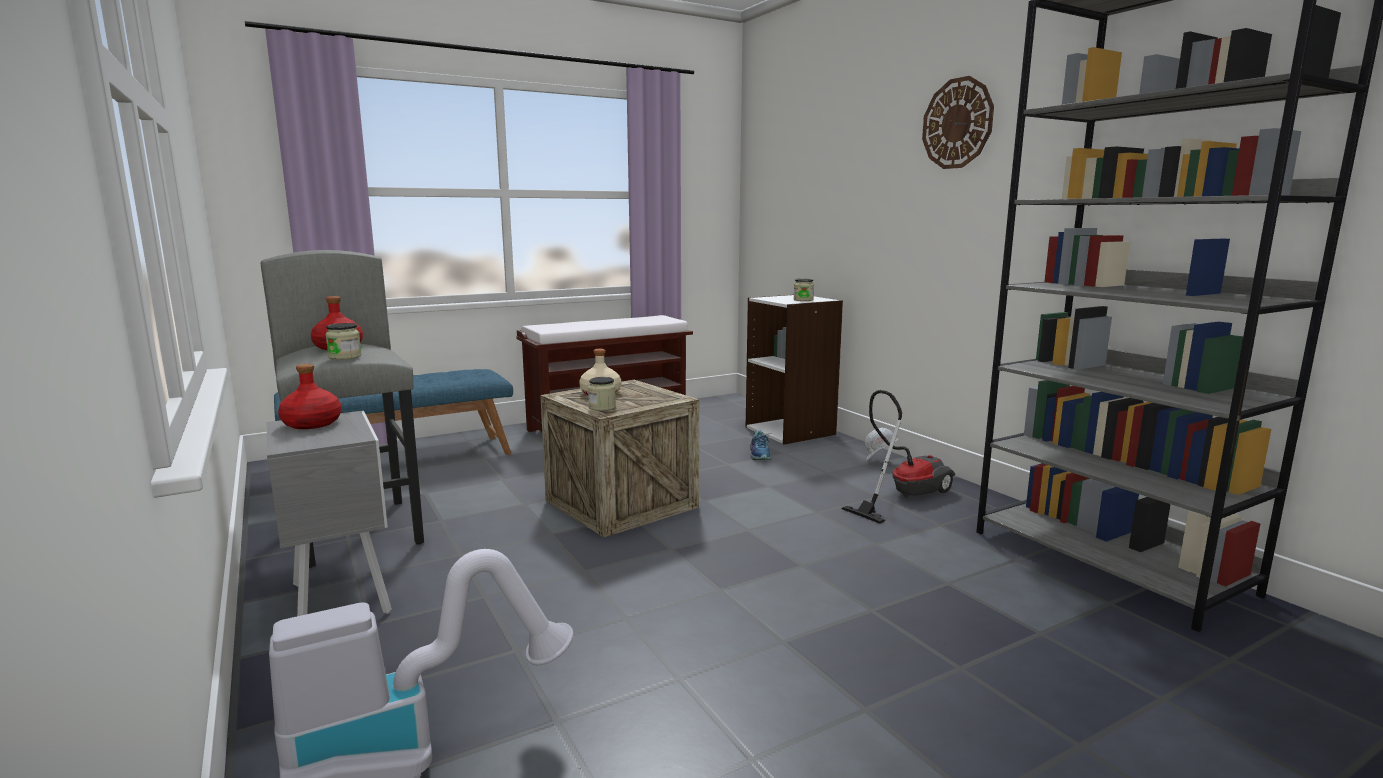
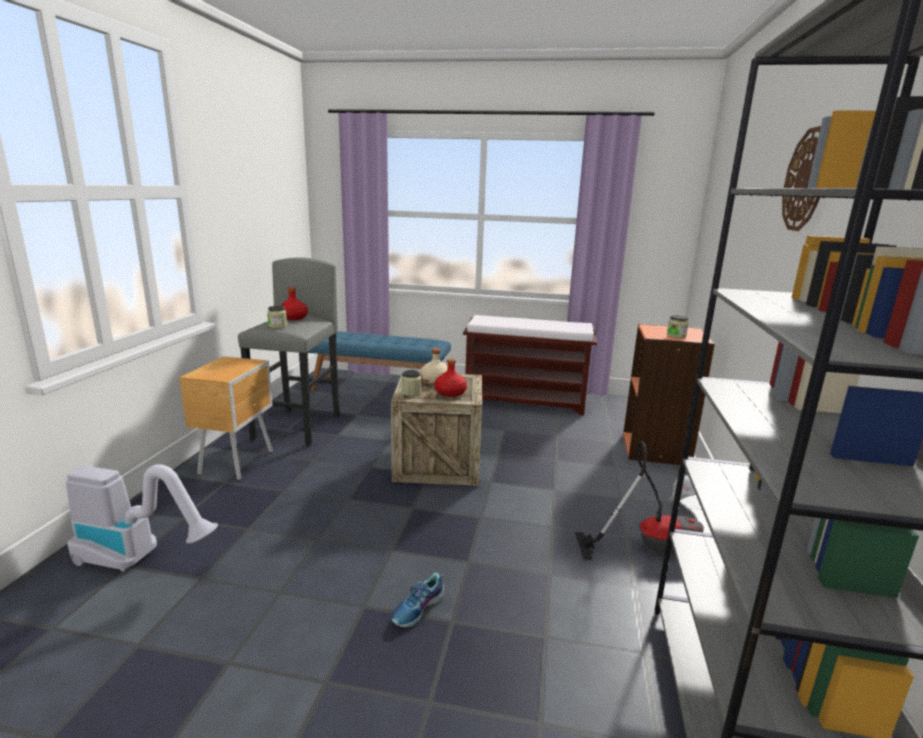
camera: 40 degrees right, 5 degrees up
(312, 423) = (232, 363): red bottle -> red bottle (450, 392)
(342, 597) = (238, 462): grey nightstand -> brown nightstand
(760, 454) = (593, 461): shoe -> shoe (419, 609)
(791, 430) = (656, 449): white bookcase -> orange bookcase

